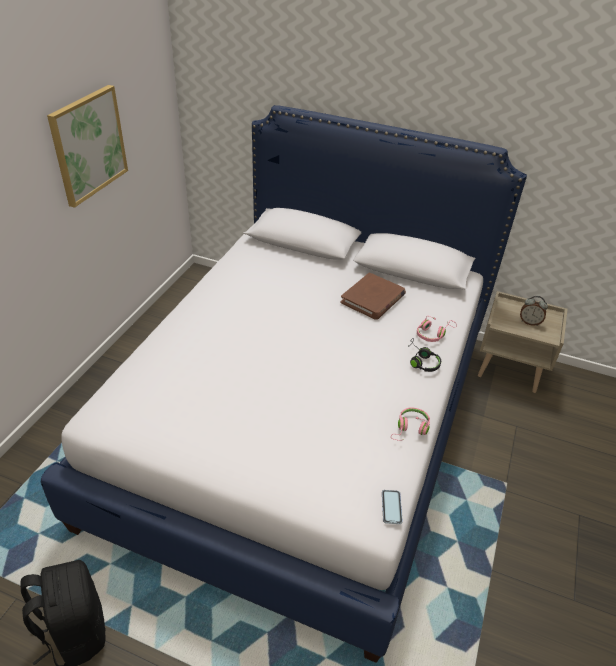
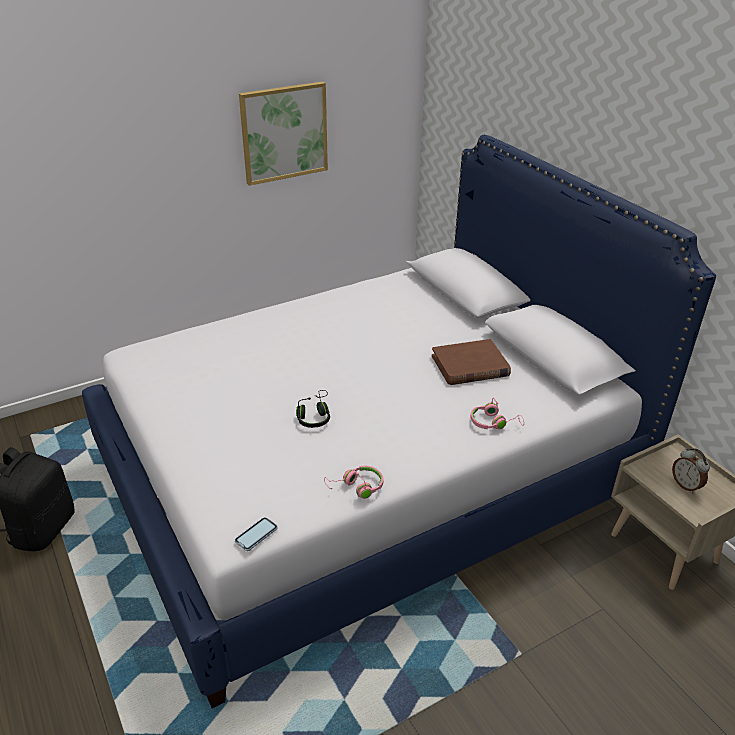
camera: 40 degrees right, 5 degrees down
(421, 361) = (446, 439): black headphones -> black headphones (314, 416)

